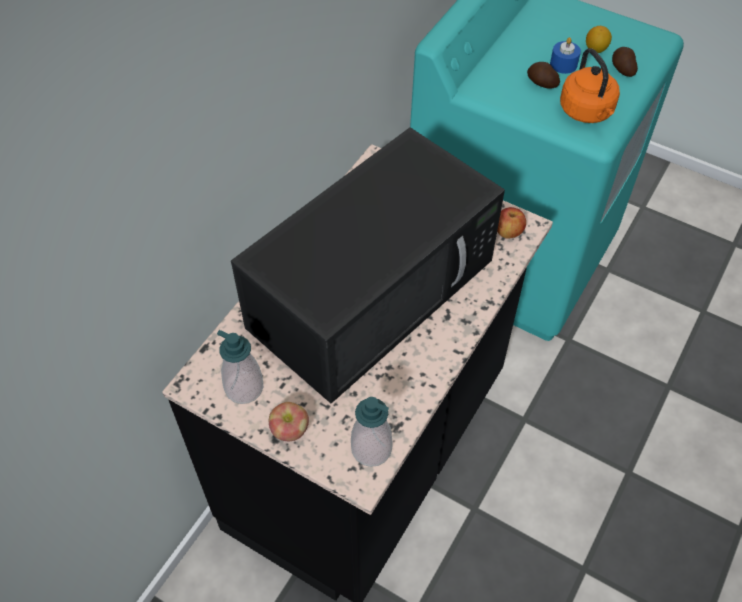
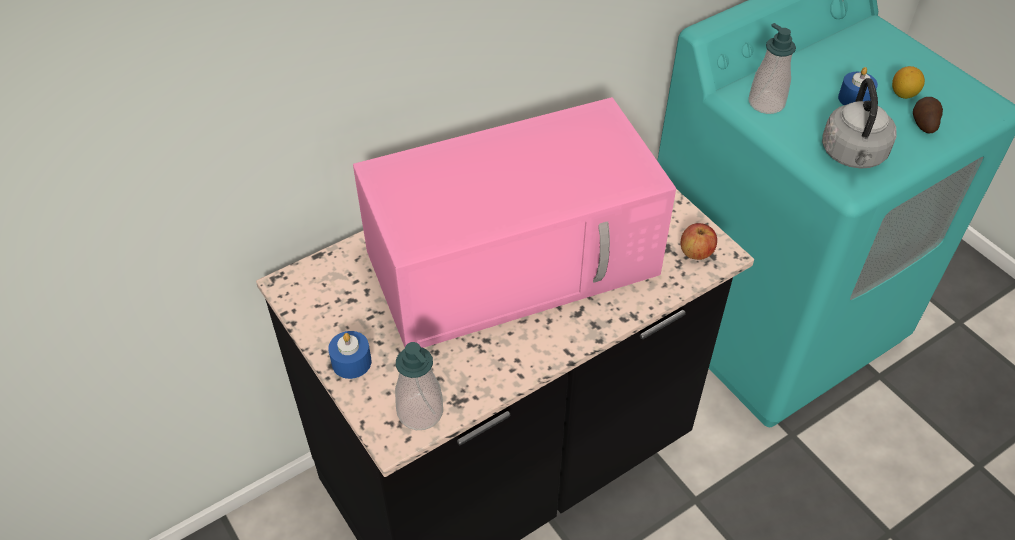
camera: 25 degrees right, 5 degrees down
(244, 388) = (332, 306): soap dispenser -> soap dispenser (766, 103)
(290, 430) = (351, 362): apple -> blue candle
(373, 290) = (516, 260): black microwave -> pink microwave
(541, 83) = (816, 110): potato -> none
(587, 112) = (853, 156): orange kettle -> grey kettle

